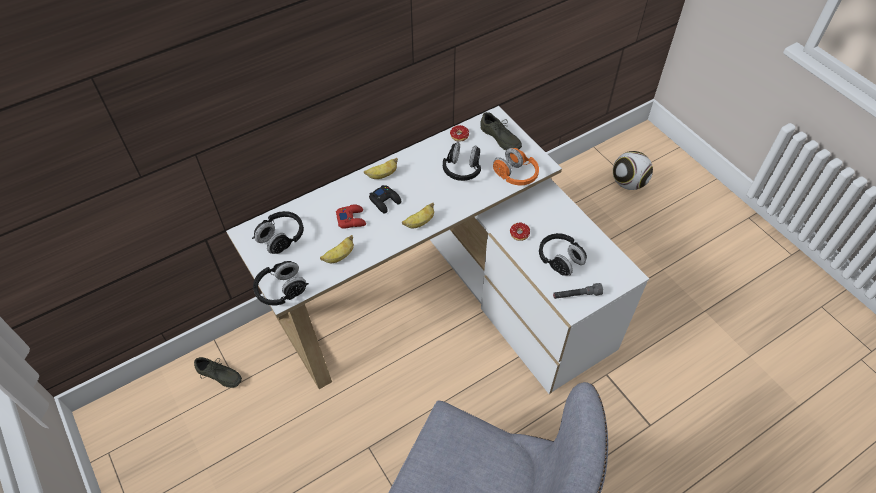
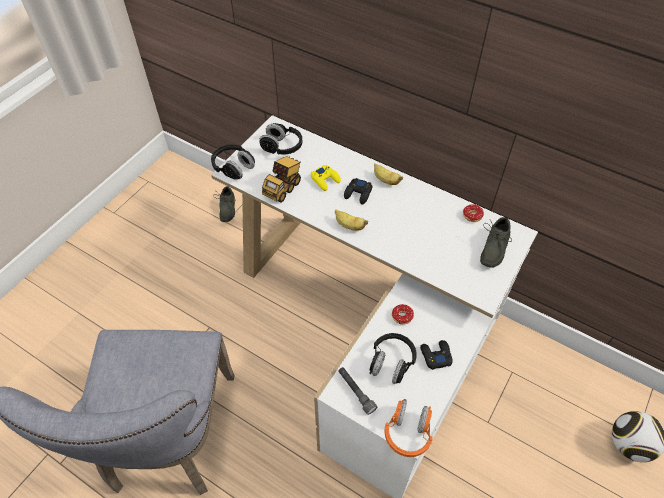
camera: 65 degrees right, 0 degrees up
(339, 257) = (283, 188): banana -> toy truck
(351, 219) = (325, 180): red game controller -> yellow game controller
(462, 169) = (432, 233): black headphones -> none
(515, 175) = (454, 277): orange headphones -> orange headphones (408, 432)
(566, 228) = (435, 355): none -> black game controller

